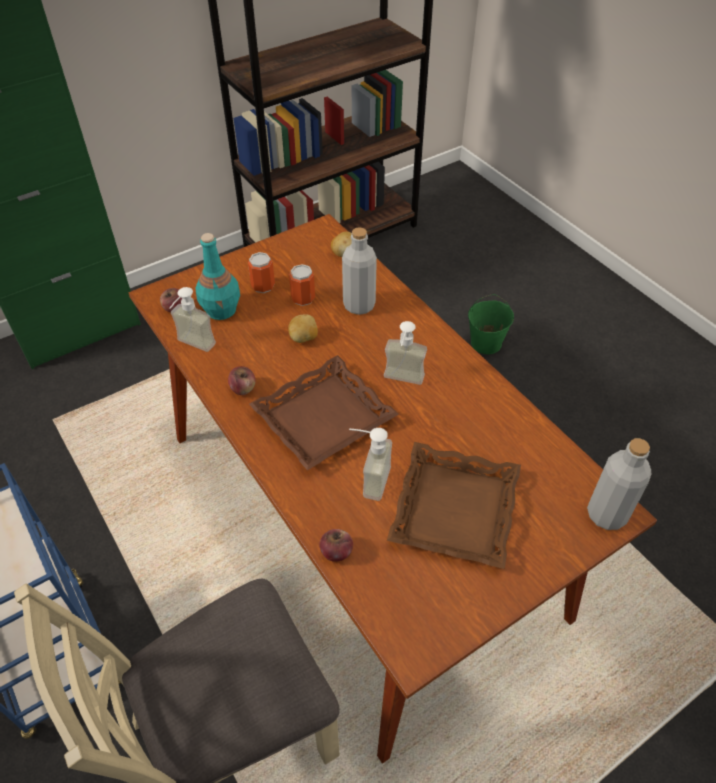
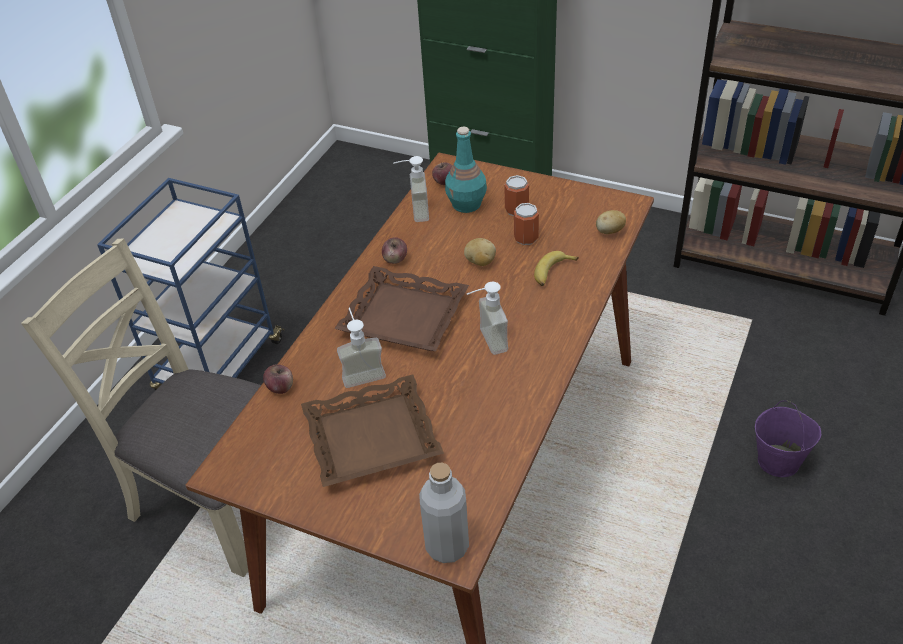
camera: 60 degrees right, 5 degrees down
(359, 305) = (552, 273): grey bottle -> banana
(486, 343) = (778, 461): green bucket -> purple bucket

